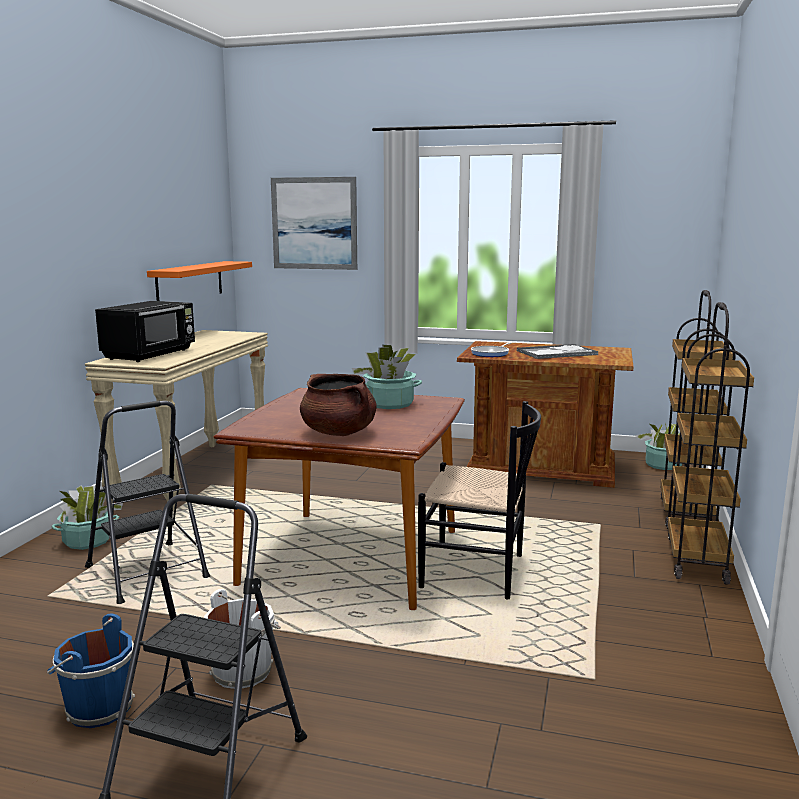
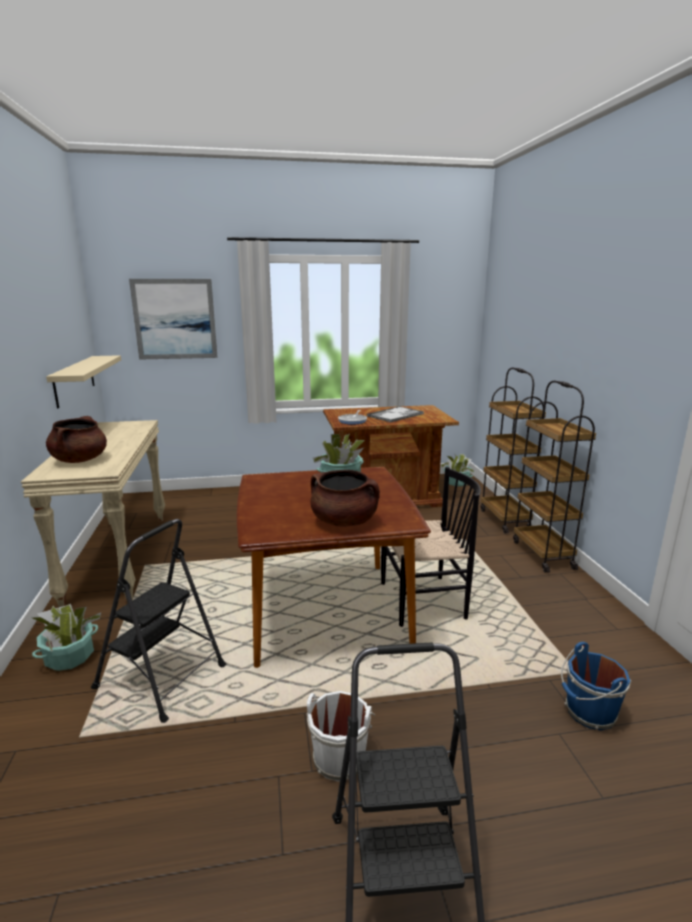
camera: 25 degrees left, 5 degrees up
(96, 708) = (243, 856): blue bucket -> blue bucket (588, 713)
(151, 354) = (80, 460): black microwave -> brown cooking pot
(190, 282) = (74, 380): orange shelf -> beige shelf

